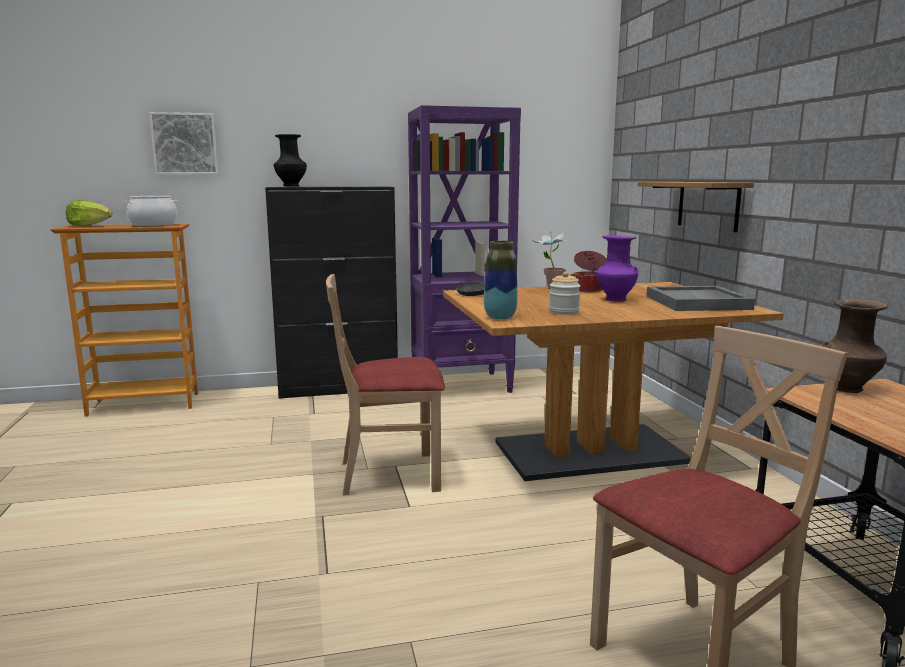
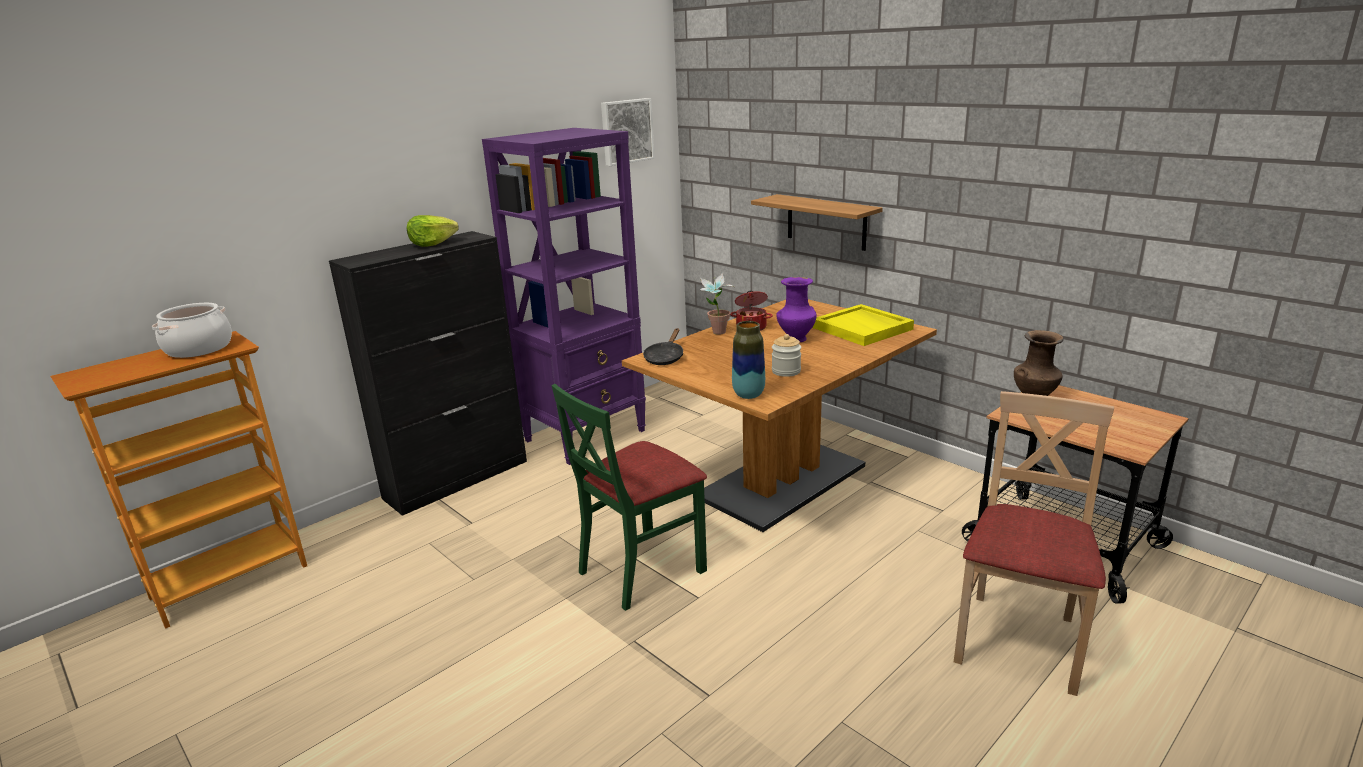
camera: 30 degrees left, 10 degrees up
(89, 225) = (98, 372): lettuce -> lettuce (432, 244)
(185, 144) = (204, 223): picture -> picture (626, 131)
(291, 186) = (367, 256): black vase -> none
(389, 474) = (640, 569): beige chair -> green chair
(698, 303) = (863, 328): grey tray -> yellow tray

